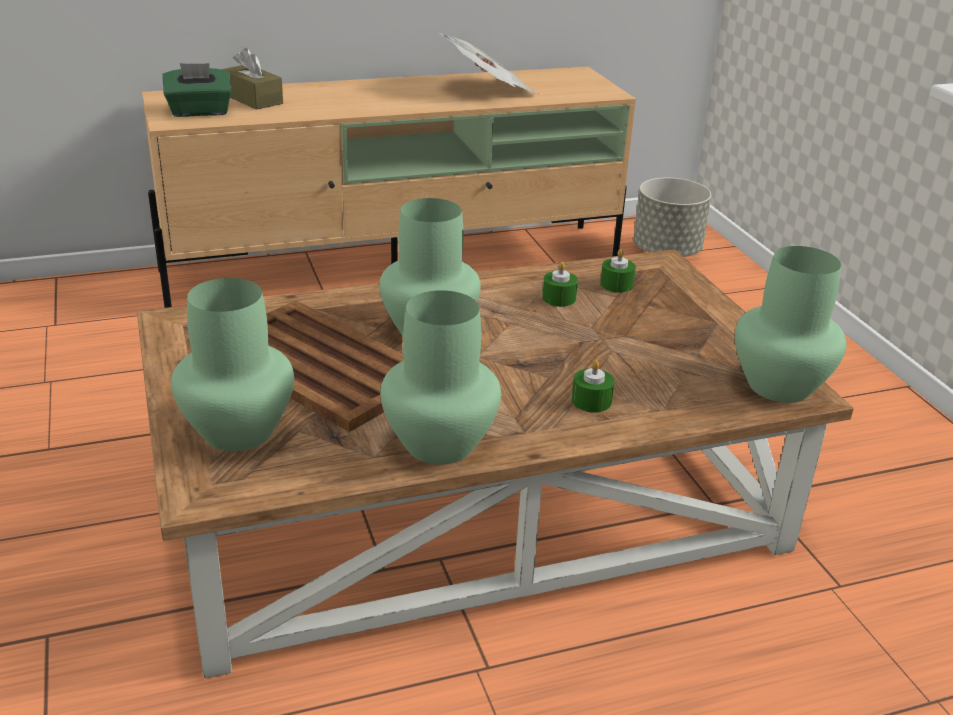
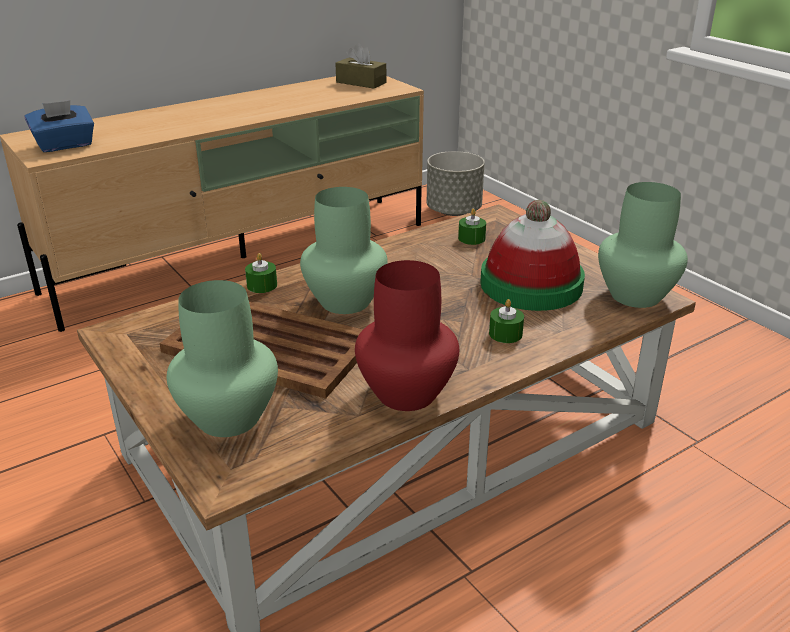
camera: 15 degrees left, 0 degrees up
(199, 112) = (65, 145): green tissue box -> blue tissue box
(253, 99) = (107, 129): brown tissue box -> brown tissue box (361, 82)
(437, 445) = (405, 394): green vase -> red vase
(489, 90) = (305, 98): newspaper -> none
(559, 298) = (433, 257): green candle -> green candle (262, 285)
(656, 350) = (531, 284): none -> hat

